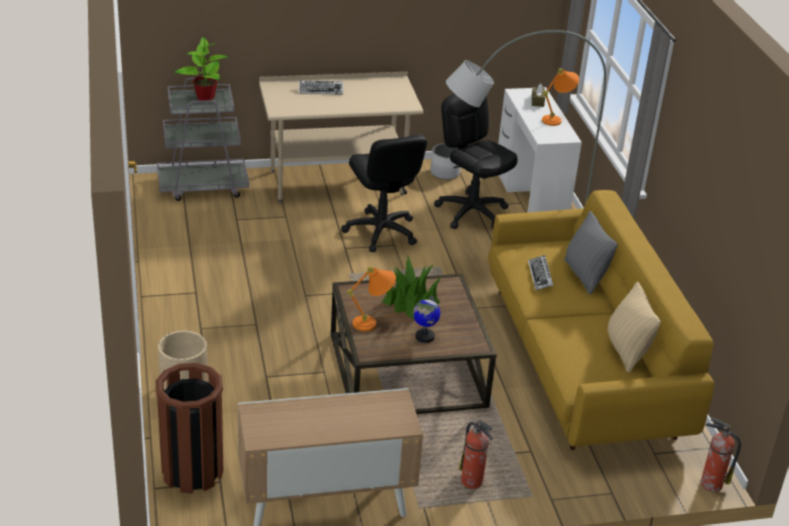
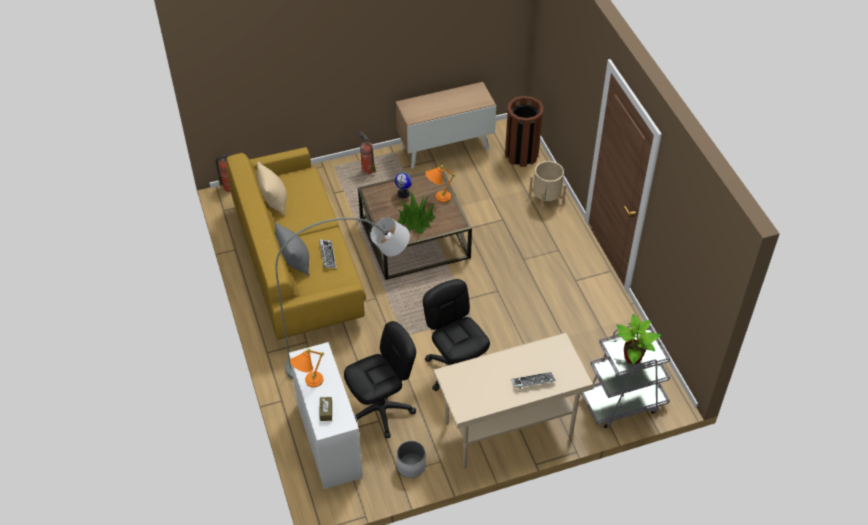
camera: 175 degrees right, 15 degrees up
(472, 212) = (381, 410): black office chair -> black office chair turned 75 degrees counterclockwise

